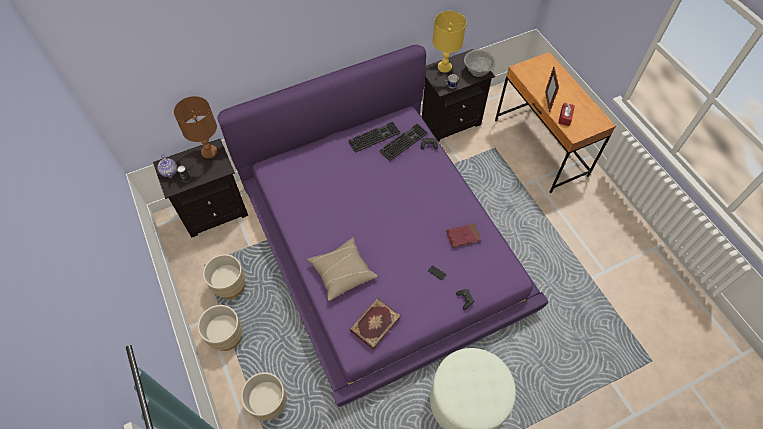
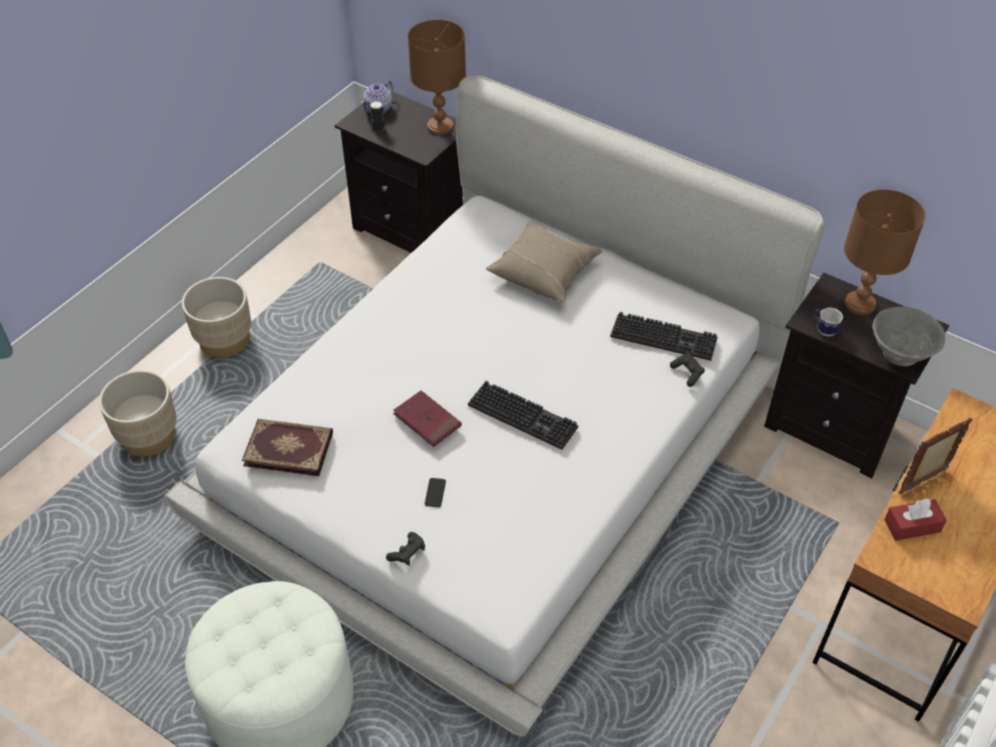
camera: 60 degrees right, 10 degrees down
(230, 286) = (304, 304): beige planter -> none
(342, 272) = (357, 372): beige pillow -> beige pillow (544, 272)
(374, 136) = (644, 297): keyboard -> keyboard (525, 416)
(381, 244) = (497, 445): purple bed -> white bed
(444, 67) = (859, 303): yellow table lamp -> brown table lamp
(463, 236) = (533, 499): red book -> red book (427, 420)

